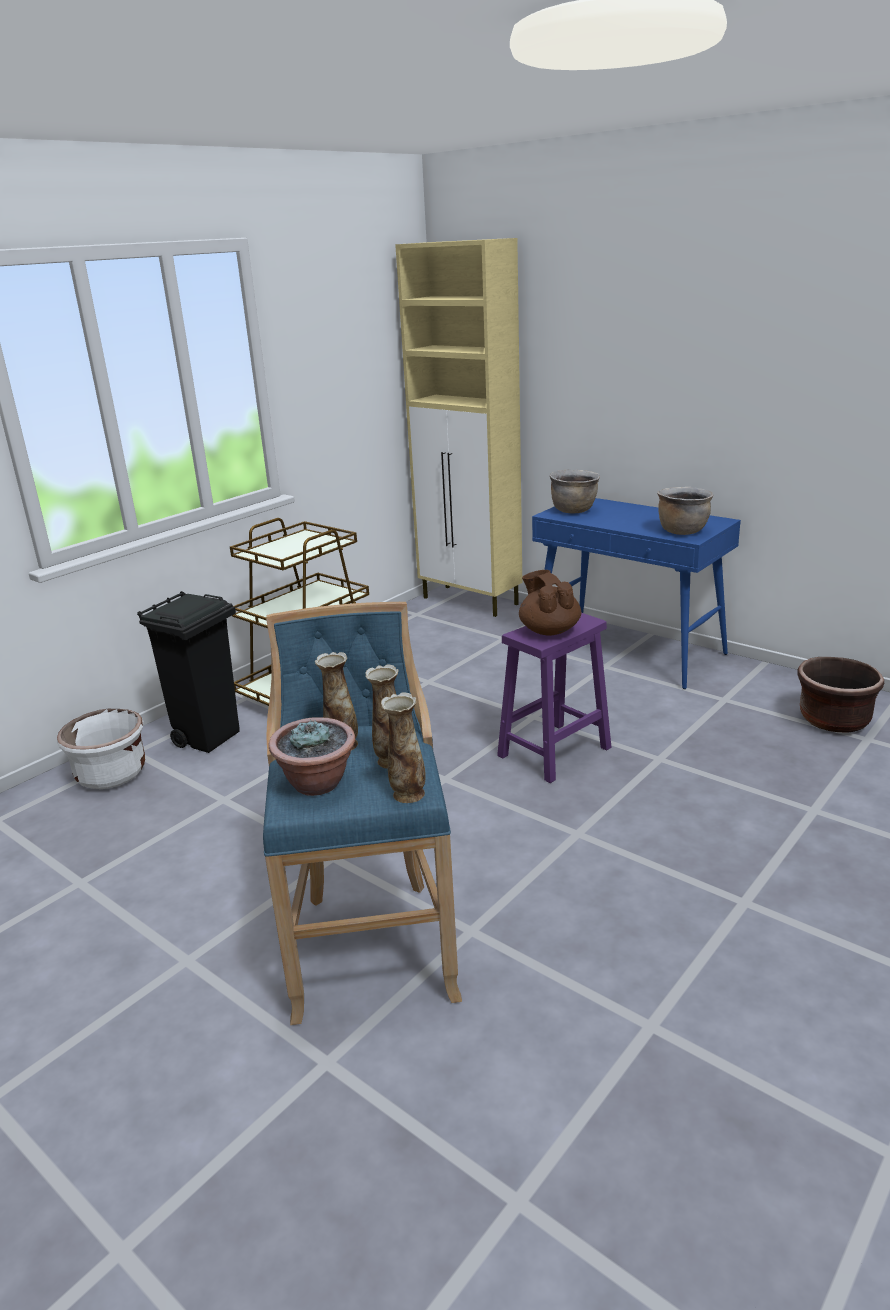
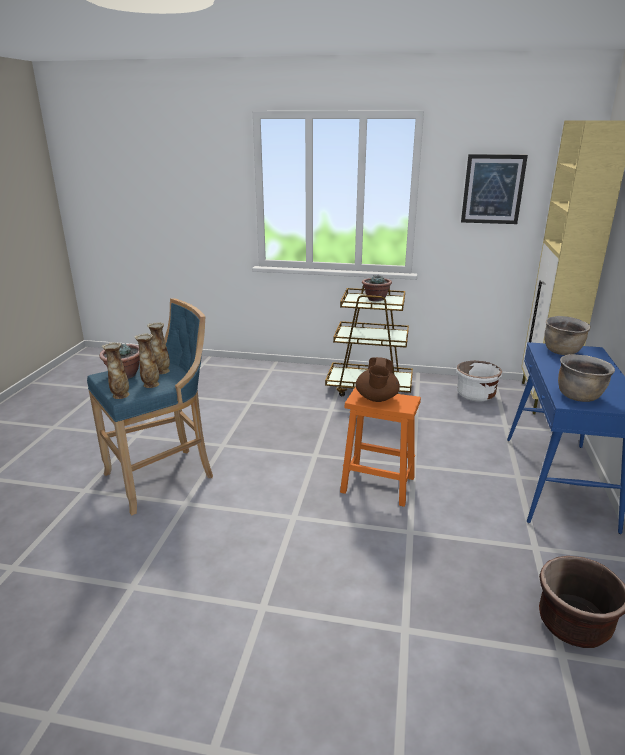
camera: 60 degrees right, 0 degrees up
(111, 774) = (250, 371): white planter -> white planter (475, 395)
(209, 738) = (297, 380): black trash can -> none
(290, 545) = (375, 299): none -> potted plant
(344, 346) = (493, 189): none -> picture
(549, 630) = (376, 398): brown teapot -> brown teapot turned 150 degrees clockwise
(553, 752) = (376, 484): purple stool -> orange stool

